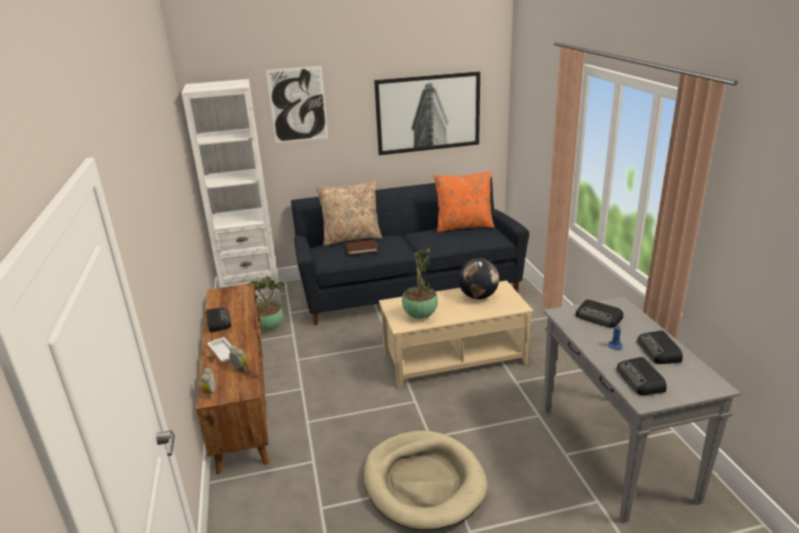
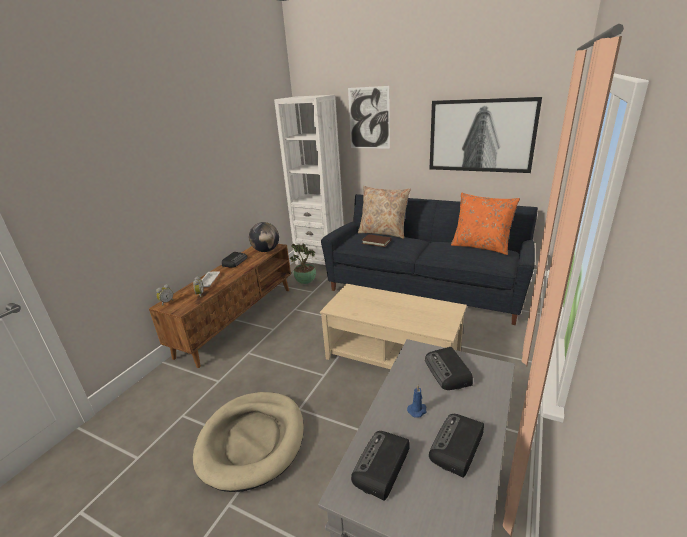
camera: 40 degrees right, 0 degrees up
(420, 315) = (356, 306): potted plant -> none
(478, 296) = (421, 309): globe -> globe (266, 250)

